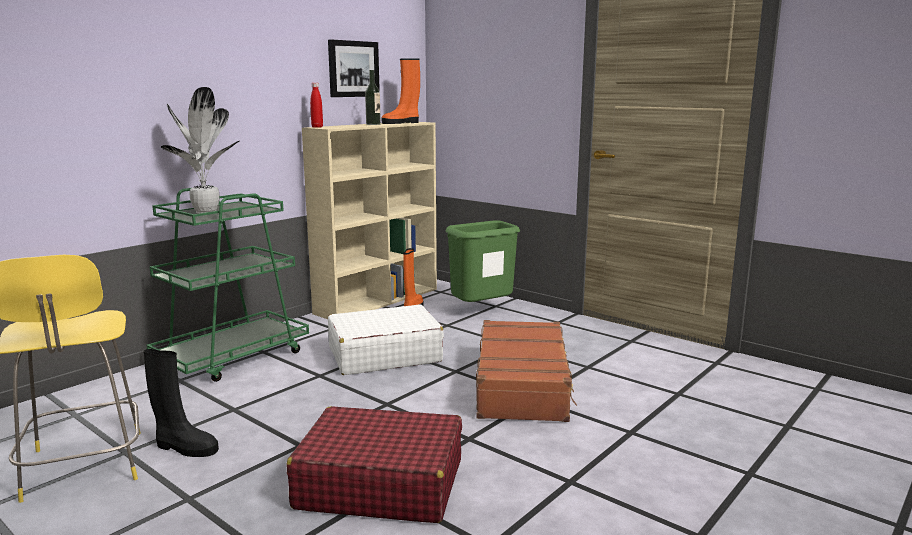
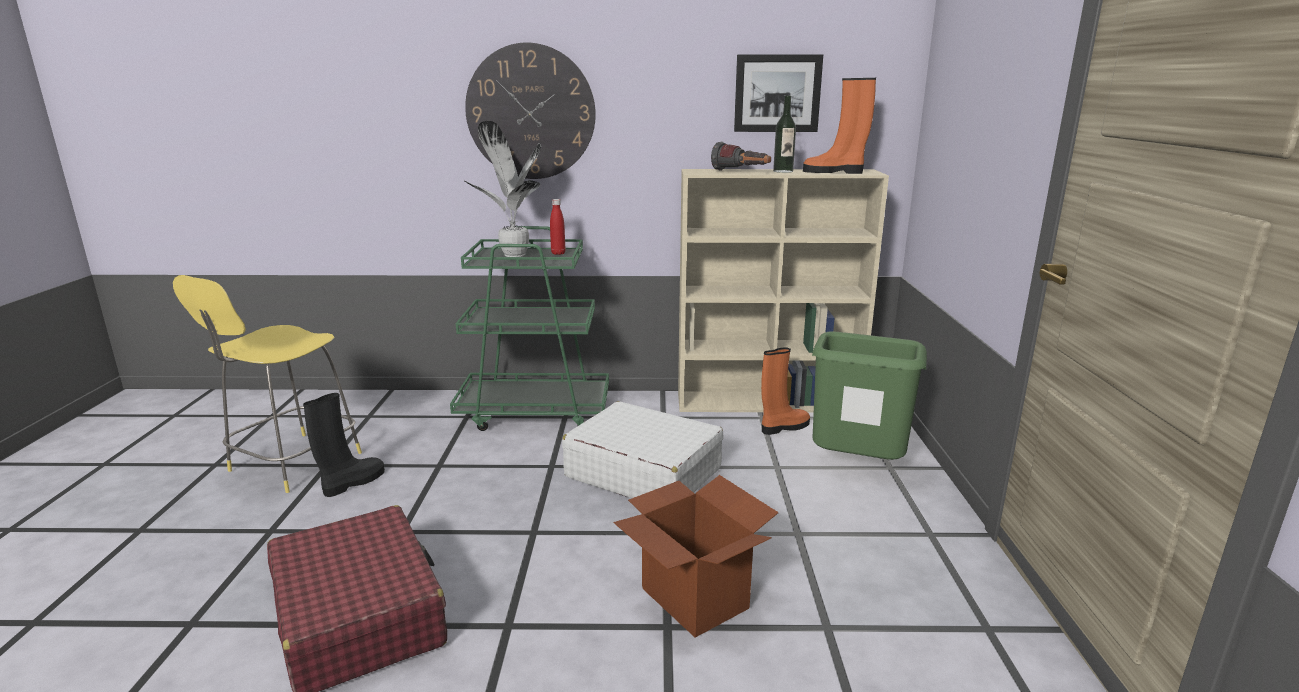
camera: 50 degrees right, 5 degrees up
(182, 83) = (531, 112): none -> wall clock
(185, 448) = (352, 483): black boot -> black boot turned 120 degrees counterclockwise
(317, 127) = (694, 170): red bottle -> red bottle (558, 253)
(353, 126) = (741, 172): none -> flashlight
(523, 385) = (694, 598): brown suitcase -> cardboard box

